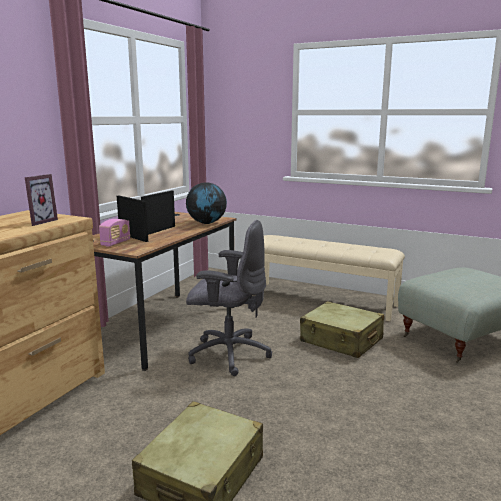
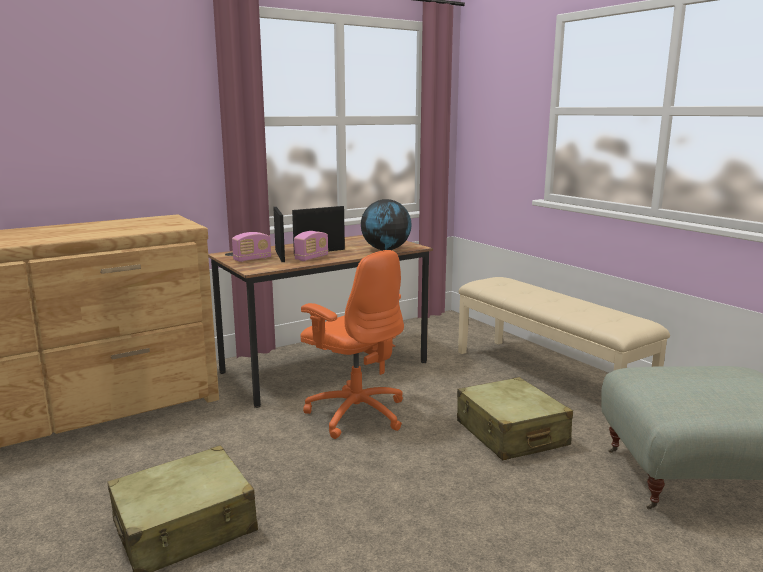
camera: 30 degrees right, 0 degrees up
(39, 222) = (155, 226): picture frame -> none
(163, 236) = (311, 258): none -> radio
(228, 354) = (356, 413): grey office chair -> orange office chair

